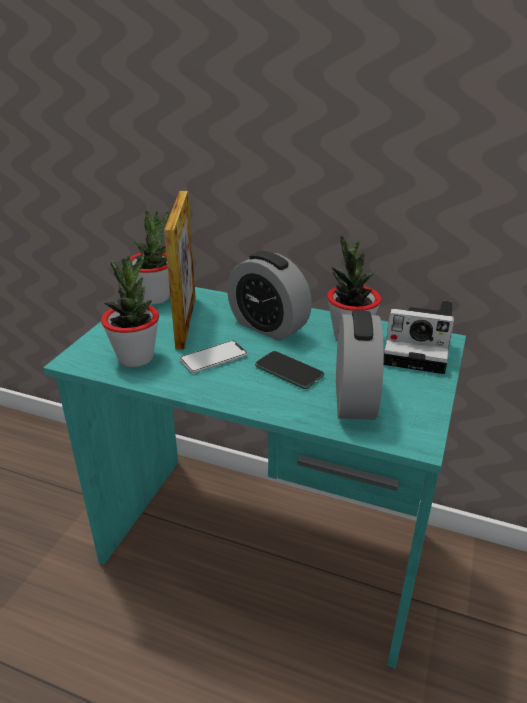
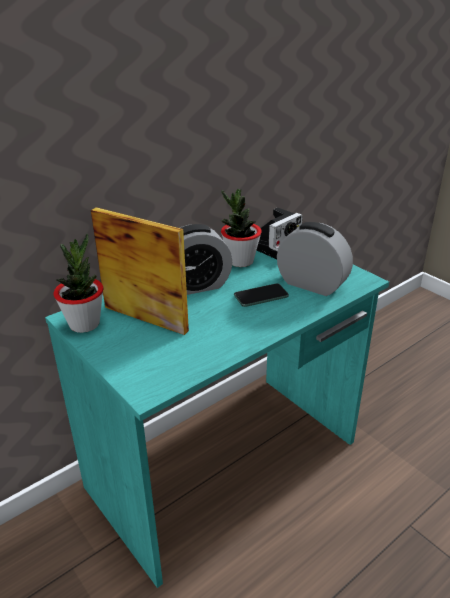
camera: 60 degrees left, 0 degrees up
(136, 357) = (177, 357): potted plant -> none
(213, 358) = (215, 321): phone -> none

